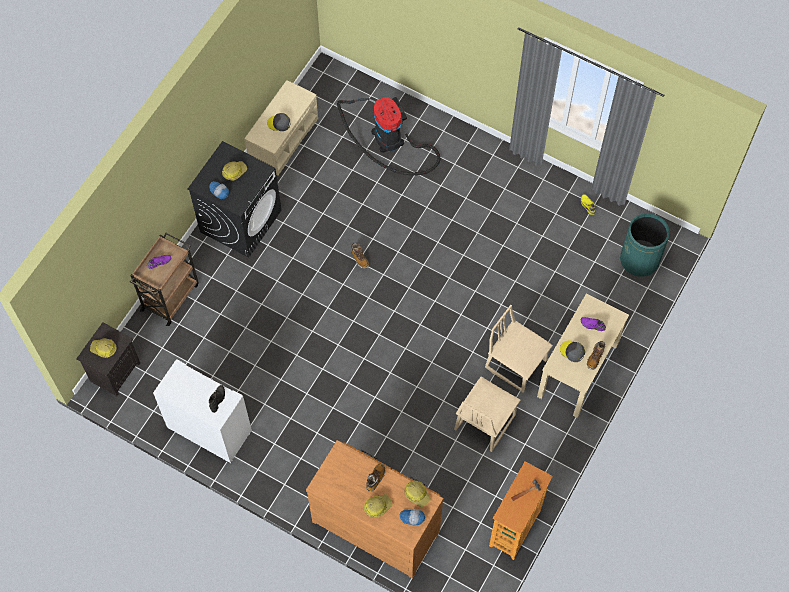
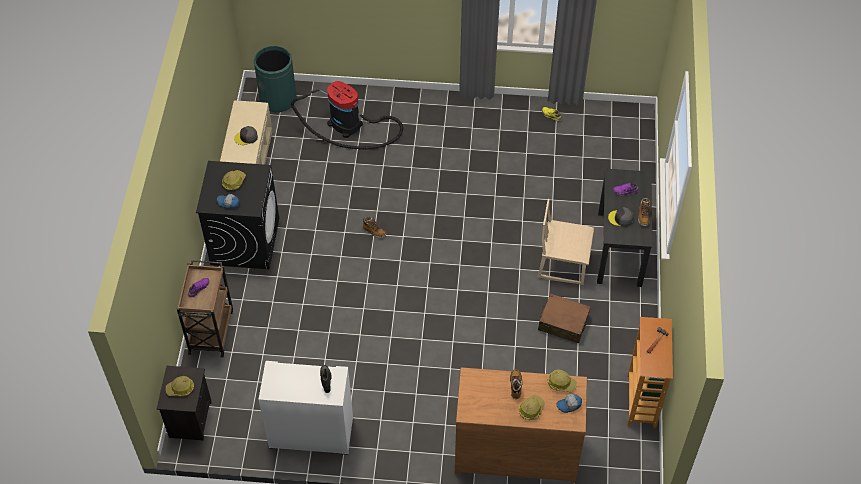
camera: 25 degrees left, 10 degrees down
(484, 422) = (563, 323): beige chair -> brown suitcase
(577, 370) = (619, 248): beige desk -> black desk
(639, 260) = (619, 141): green trash can -> green trash can (278, 99)

